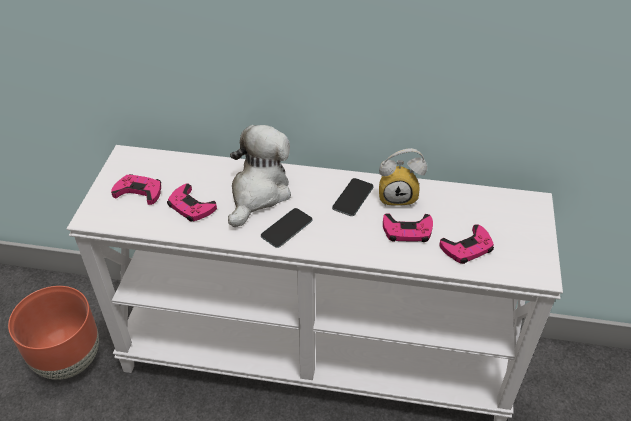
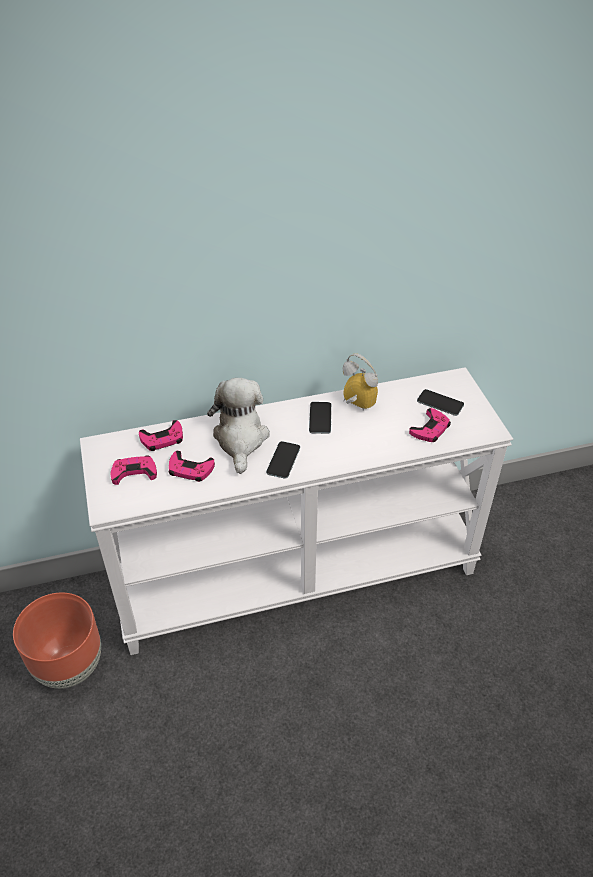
camera: 25 degrees left, 0 degrees up
(398, 196) = (355, 405): alarm clock -> alarm clock turned 120 degrees counterclockwise
(407, 231) = (379, 431): pink game controller -> pink game controller (162, 439)
(497, 223) = (440, 403): none -> phone

